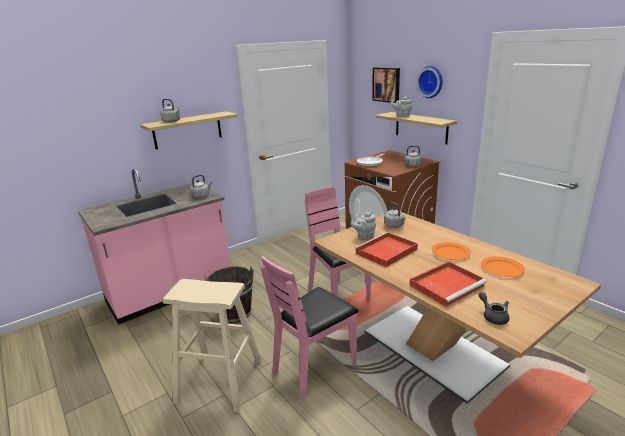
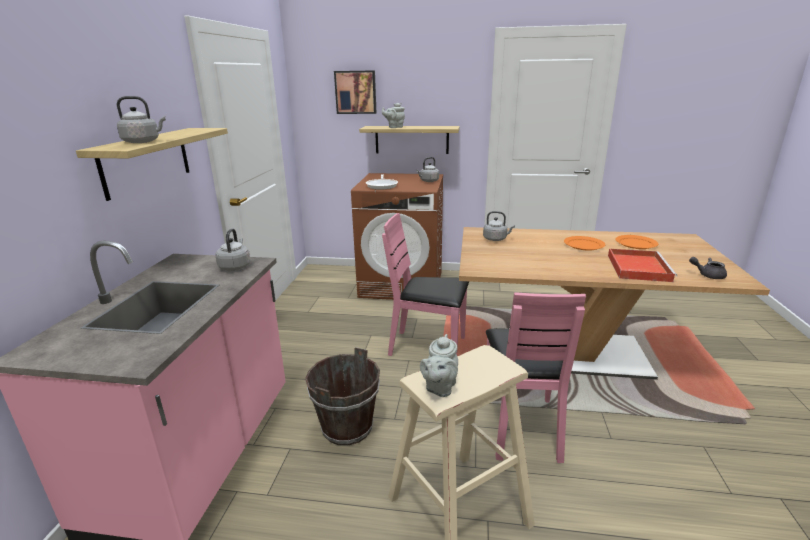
camera: 45 degrees left, 0 degrees up
(364, 236) = (494, 255): grey teapot -> grey teapot (439, 388)
(385, 252) = (541, 261): red tray -> none
(431, 81) = (422, 84): wall clock -> none

